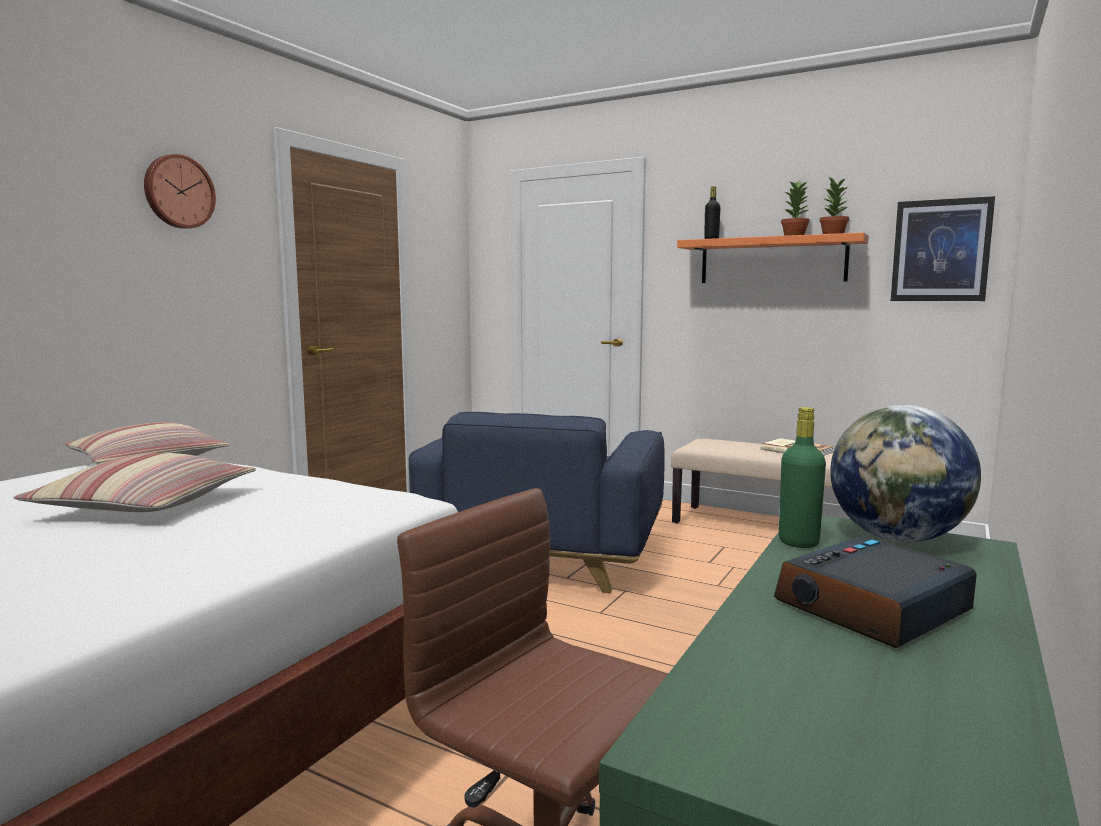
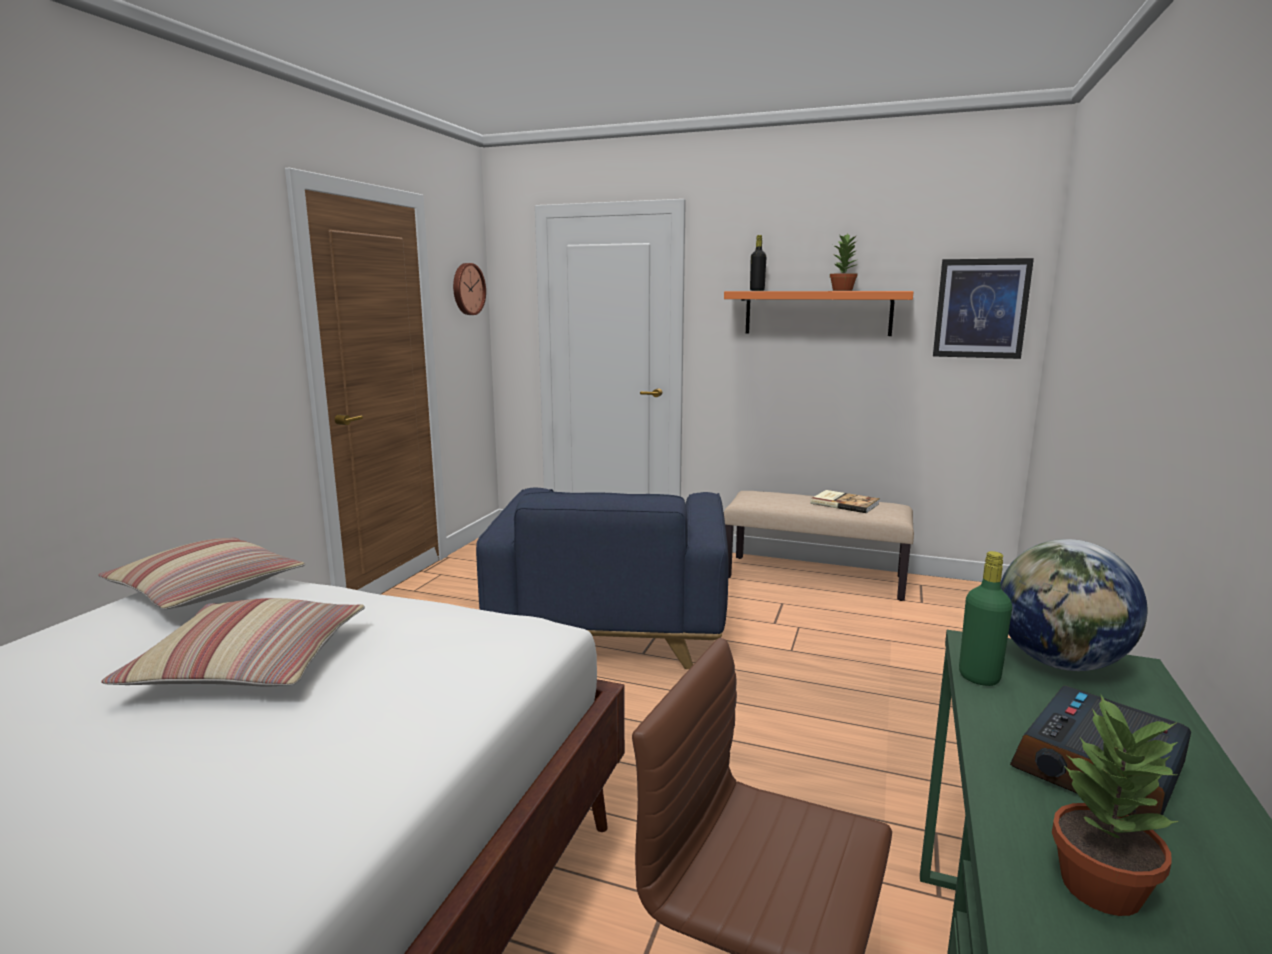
camera: 10 degrees left, 5 degrees up
(178, 192) = (187, 253): wall clock -> wall clock (467, 289)
(832, 234) = (880, 290): potted plant -> potted plant (1098, 886)

